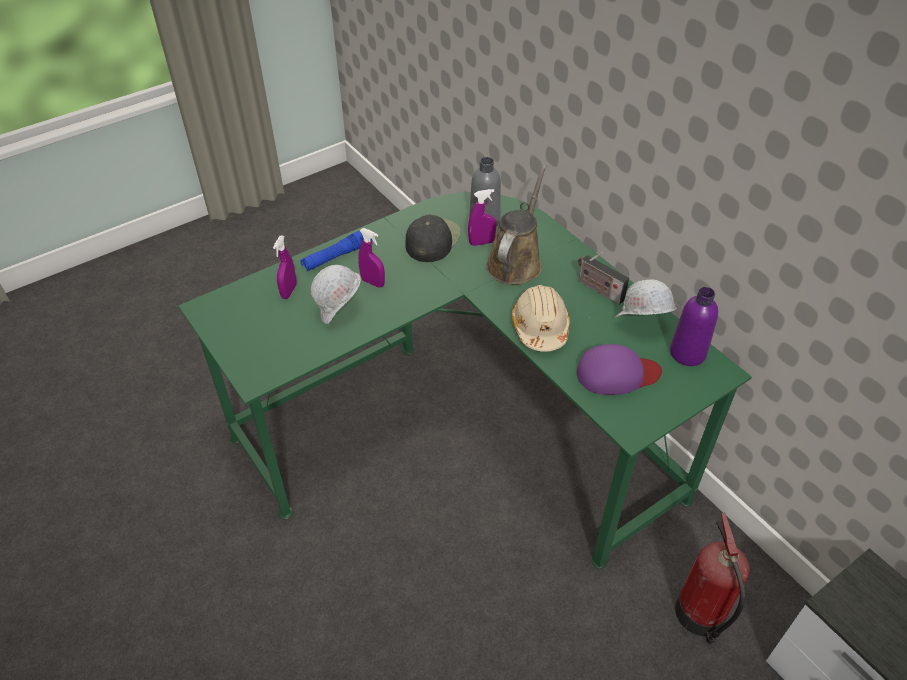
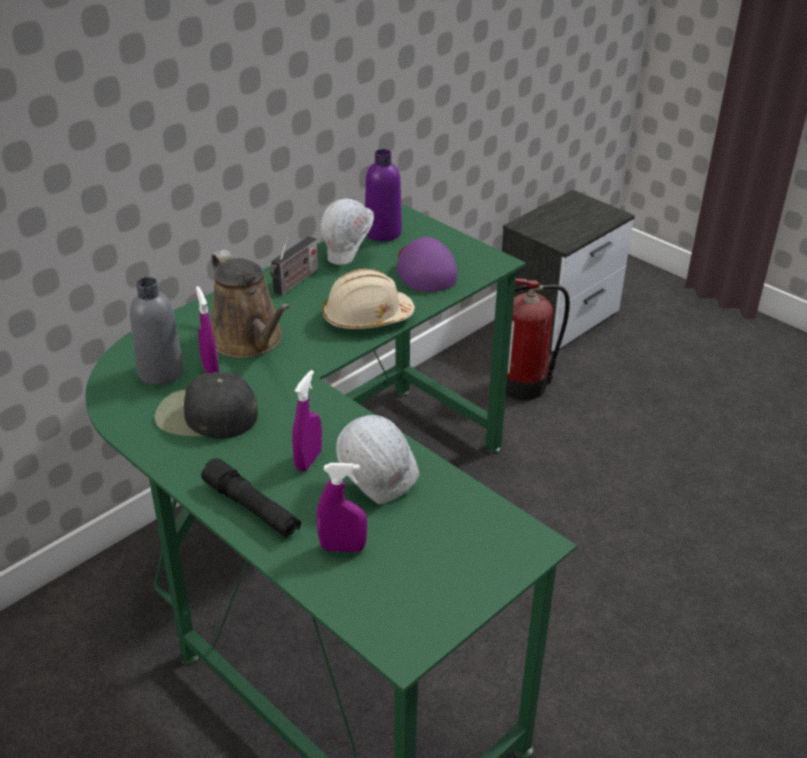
camera: 100 degrees left, 10 degrees down
(337, 256) = (252, 508): blue flashlight -> black flashlight
(516, 262) = (250, 341): brown watering can -> brown watering can turned 135 degrees counterclockwise

